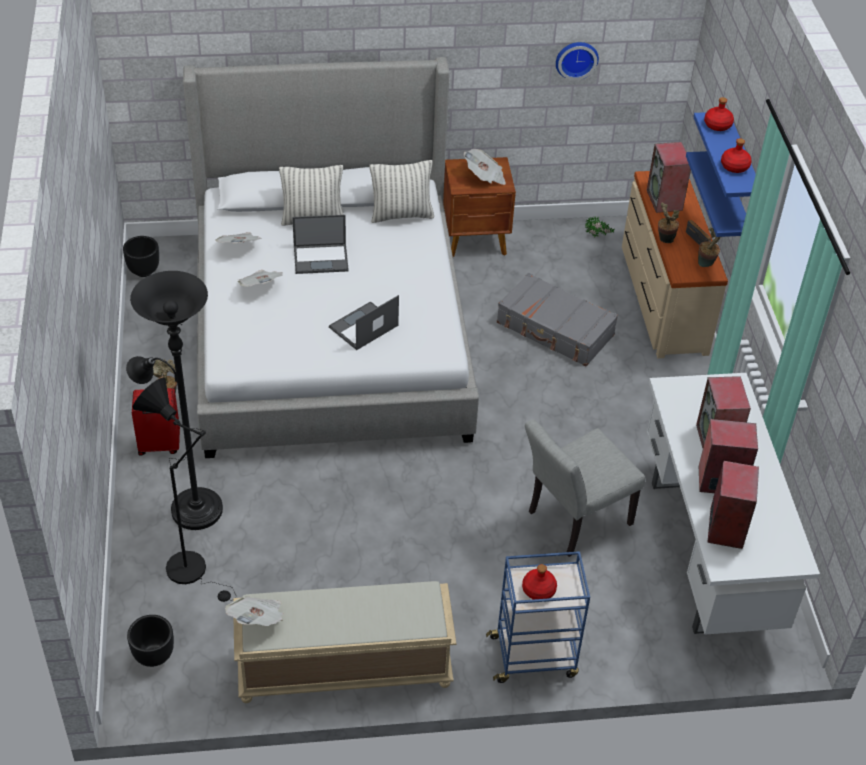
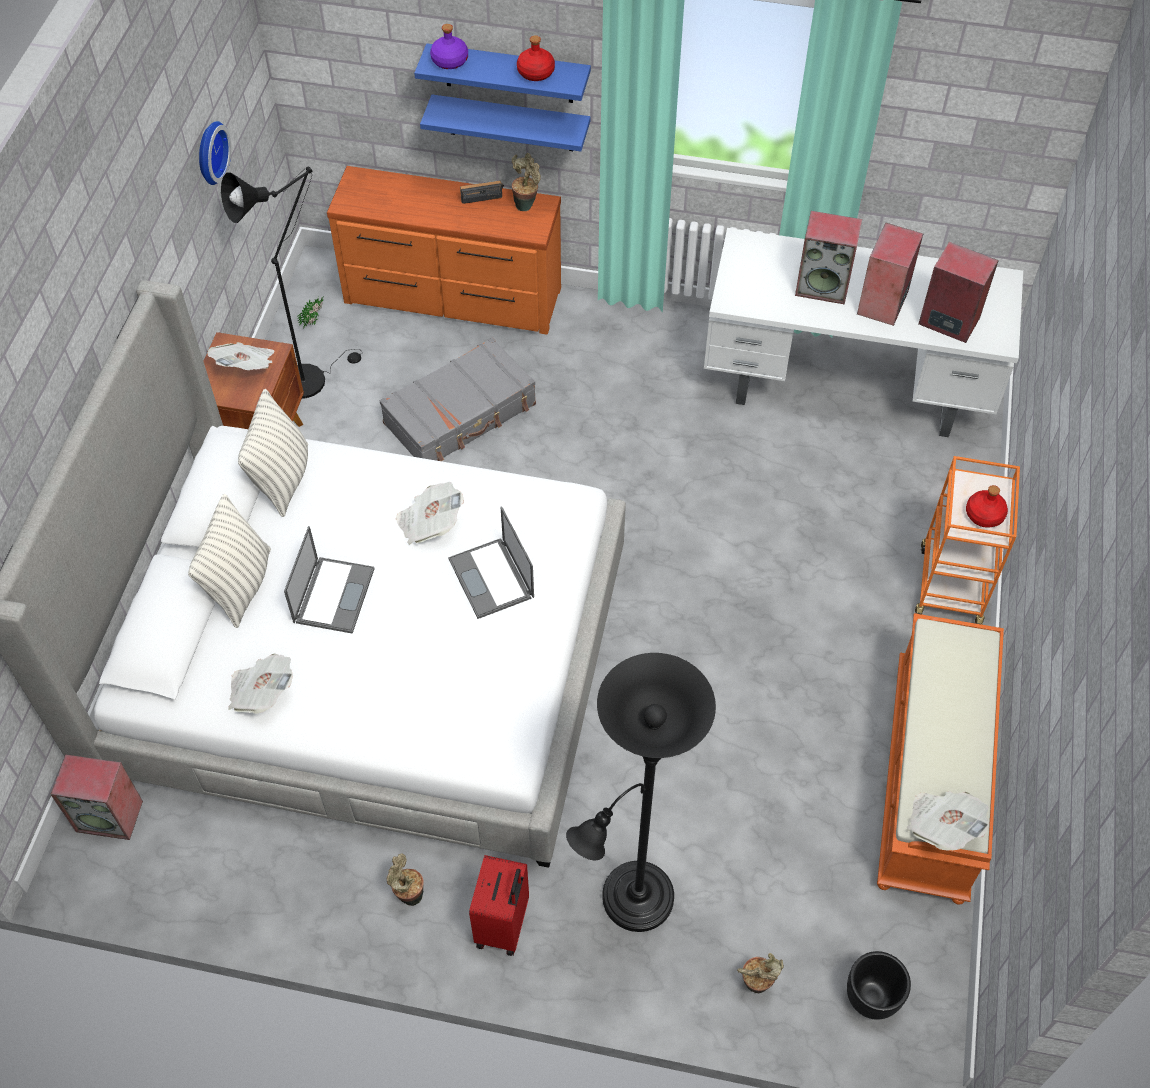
camera: 70 degrees left, 10 degrees up
(144, 271) = (120, 880): black planter -> none
(193, 571) = (743, 923): black floor lamp -> black floor lamp (311, 377)
(260, 287) = (362, 684): newspaper -> newspaper (430, 523)
(343, 668) = (931, 781): beige bench -> orange bench
(534, 656) = (949, 586): blue cart -> orange cart
(573, 521) = (769, 492): grey chair -> none
(662, 299) = (452, 297): beige dresser -> orange dresser
(664, 239) = (467, 226): potted plant -> potted plant (756, 985)
(665, 200) = (396, 202): speaker -> speaker (110, 815)
(717, 125) = (449, 61): red bottle -> purple bottle

